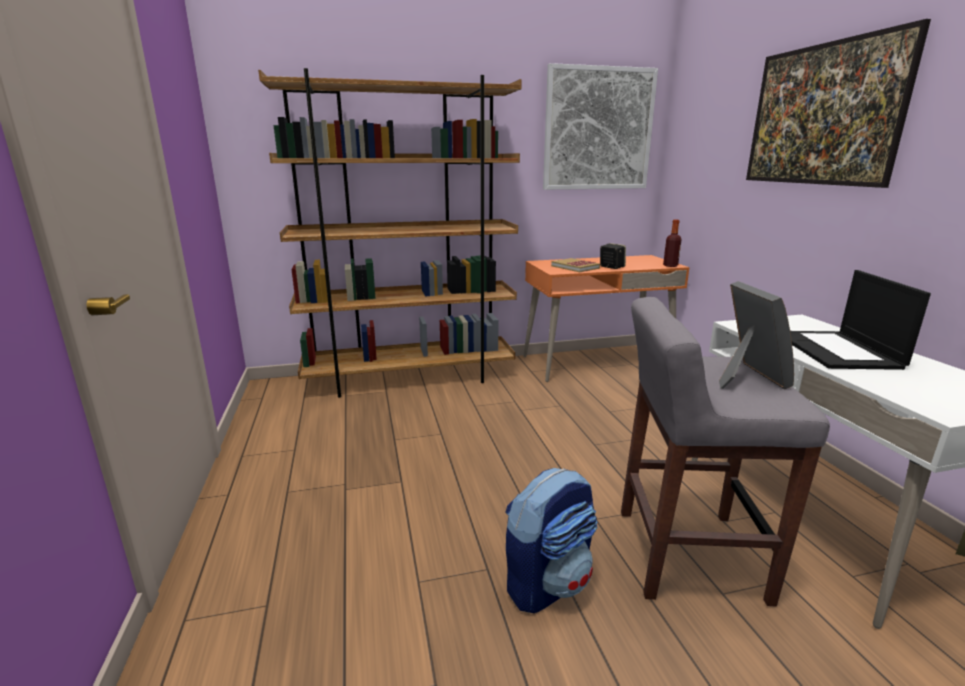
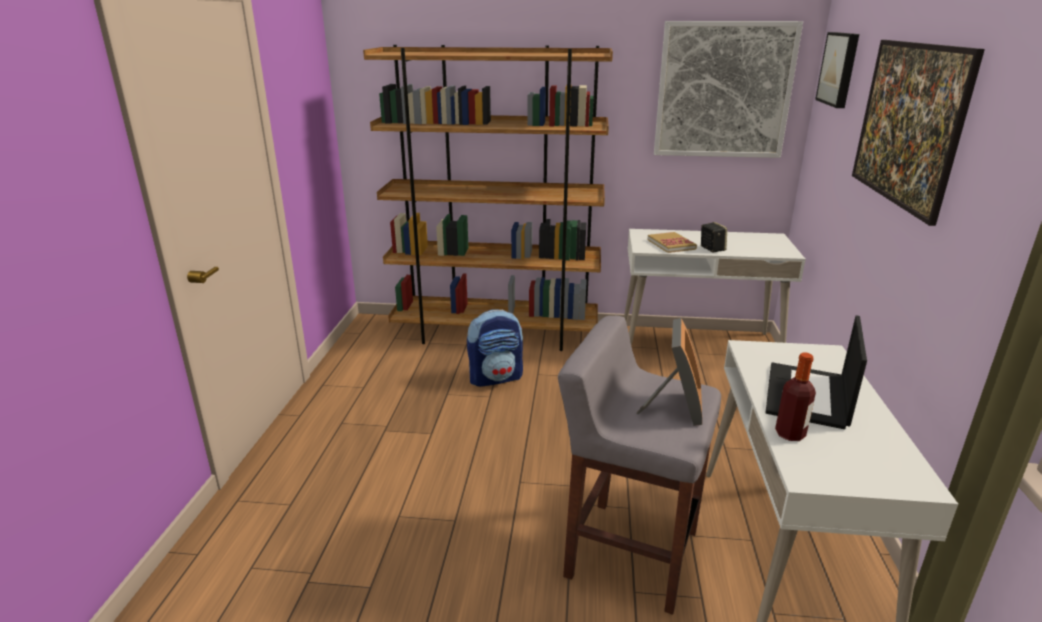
camera: 20 degrees right, 5 degrees up
(548, 583) = (495, 543): backpack -> backpack (496, 378)
(597, 362) = (698, 347): orange desk -> white desk
(670, 265) = (784, 254): bottle -> bottle (790, 434)
(703, 101) = (840, 69): none -> picture

